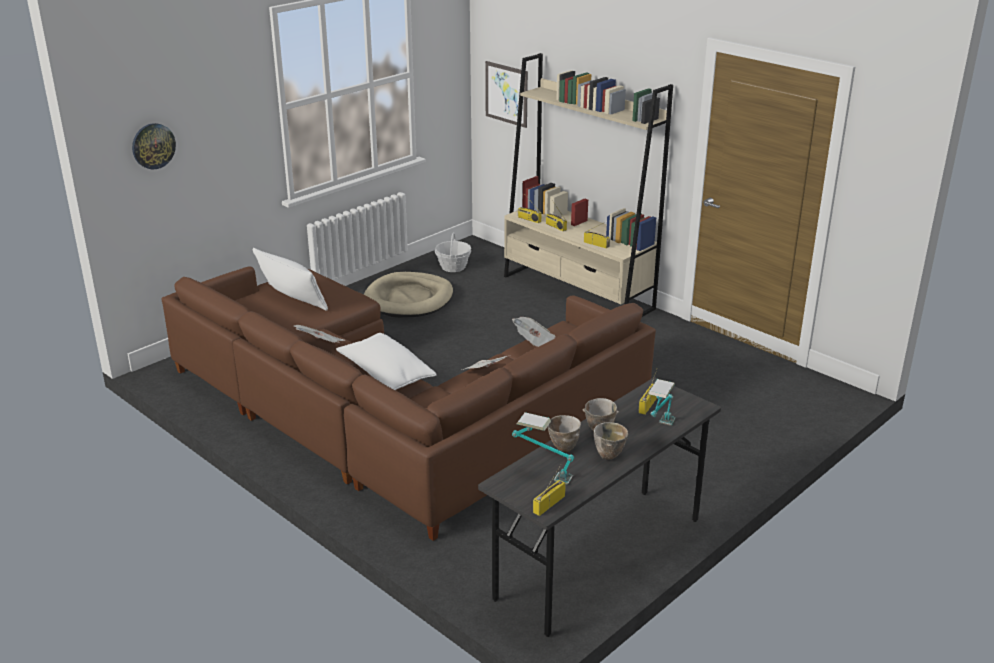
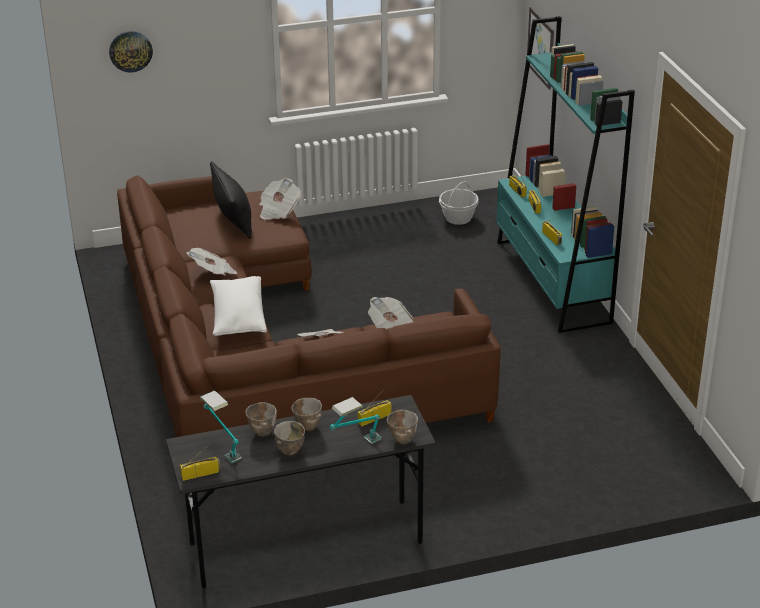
camera: 30 degrees right, 5 degrees up
(293, 299) = (233, 218): white pillow -> black pillow
(328, 283) = (278, 210): none -> newspaper
(409, 299) = (383, 242): beige dog bed -> none
(578, 292) = (552, 281): beige bookcase -> turquoise bookcase
(692, 413) = (402, 439): none -> bowl

